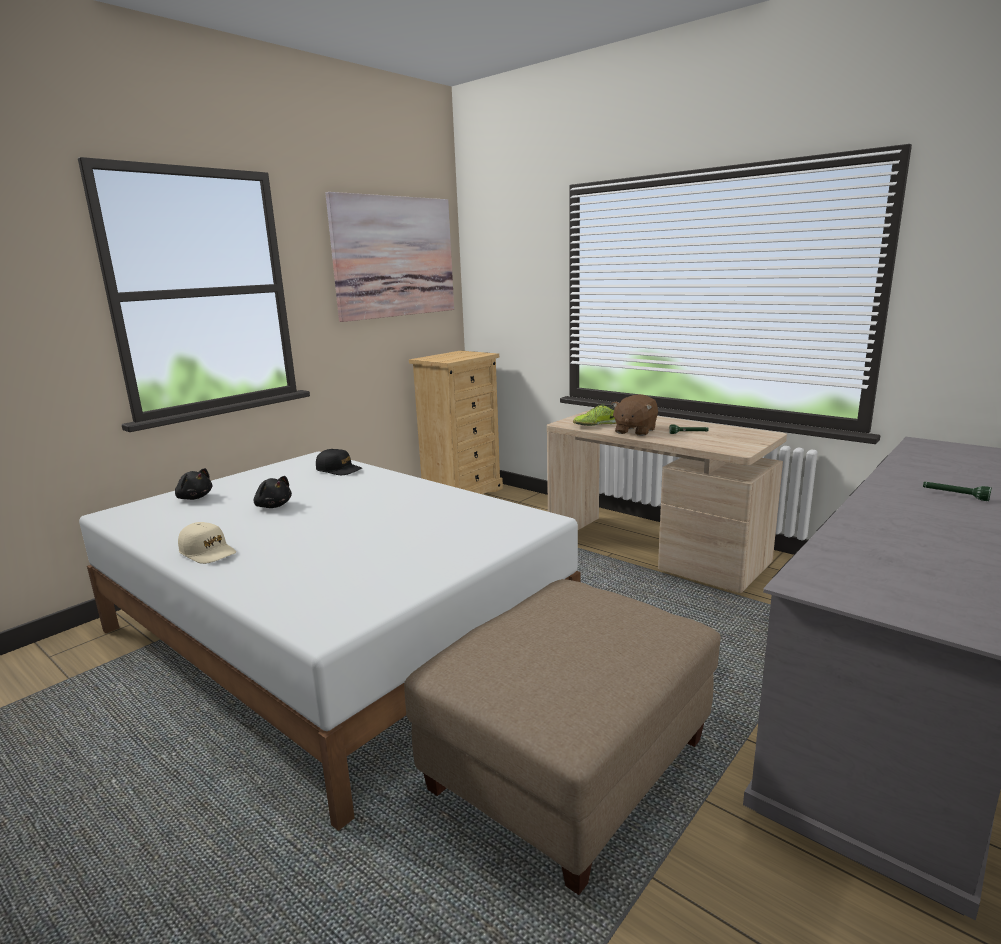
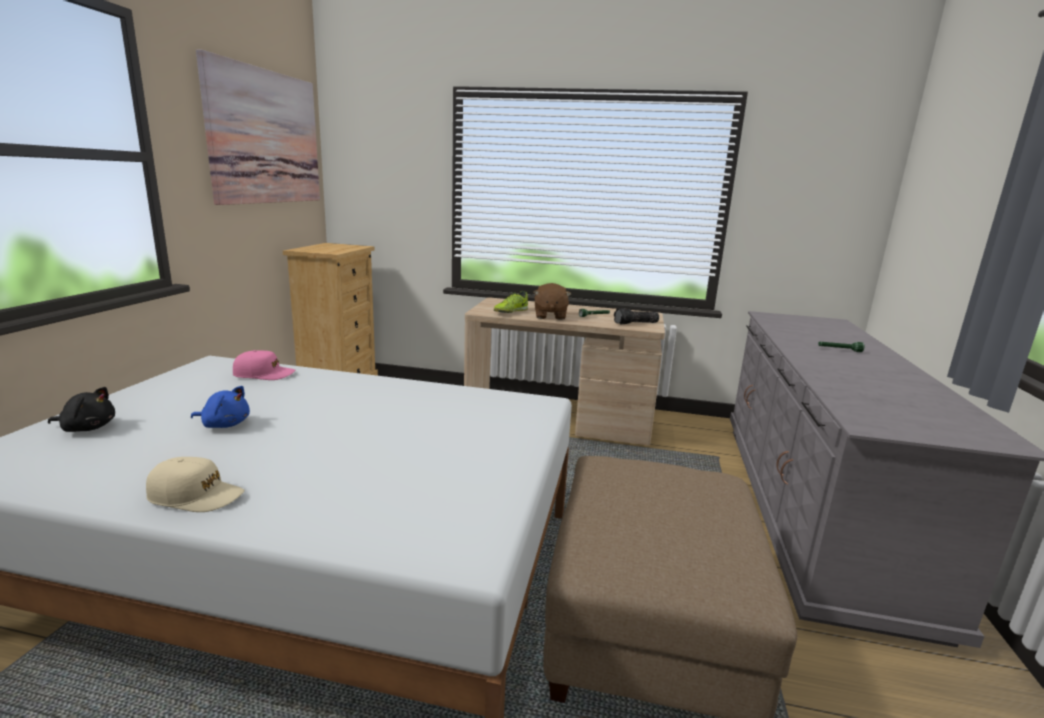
camera: 30 degrees left, 0 degrees up
(273, 506) = (224, 424): black plush toy -> blue plush toy
(339, 470) = (264, 374): black cap -> pink cap
(728, 445) = (636, 323): none -> flashlight

